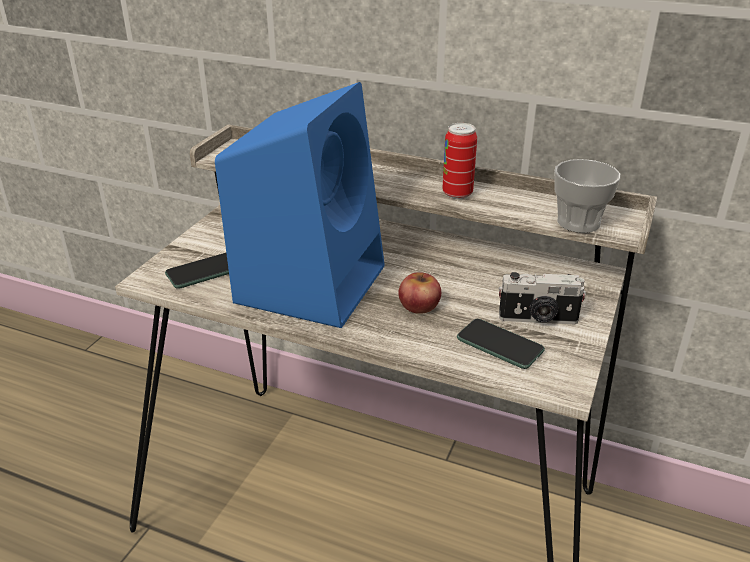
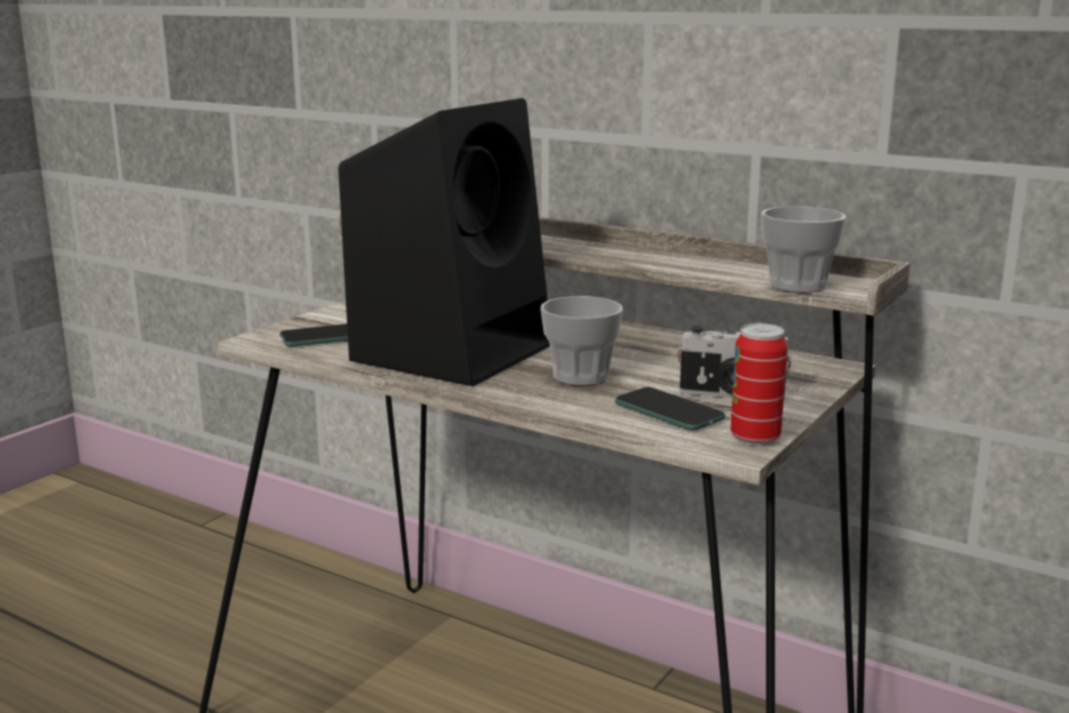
camera: 10 degrees right, 15 degrees down
(312, 281) = (454, 351): blue speaker -> black speaker
(419, 305) = (580, 376): apple -> cup
(457, 194) = (652, 260): can -> can (755, 438)

